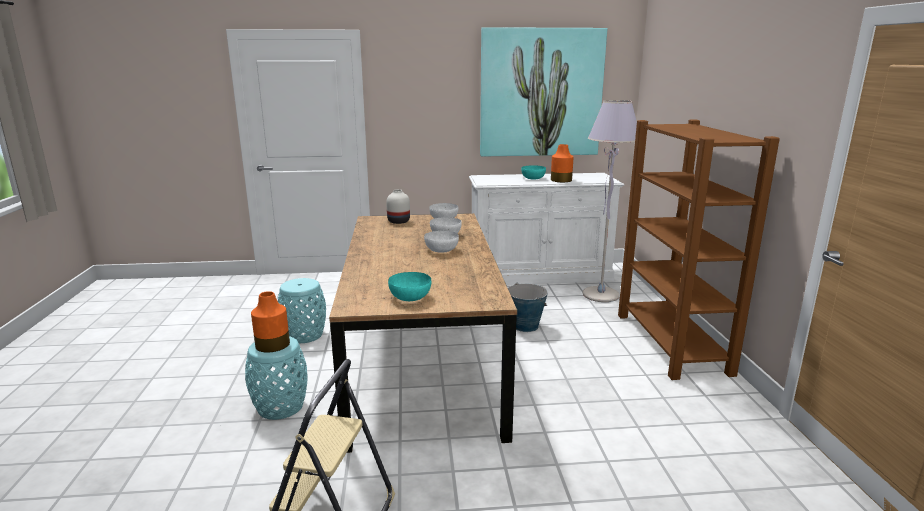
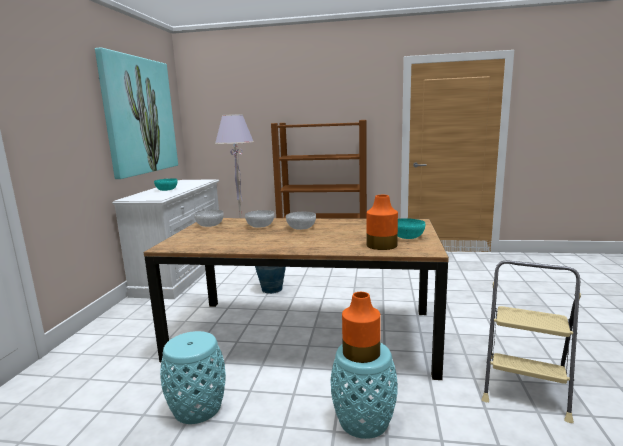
camera: 75 degrees left, 5 degrees down
(398, 221) = (193, 237): white vase -> none
(561, 180) = (185, 186): orange vase -> orange vase (381, 245)

